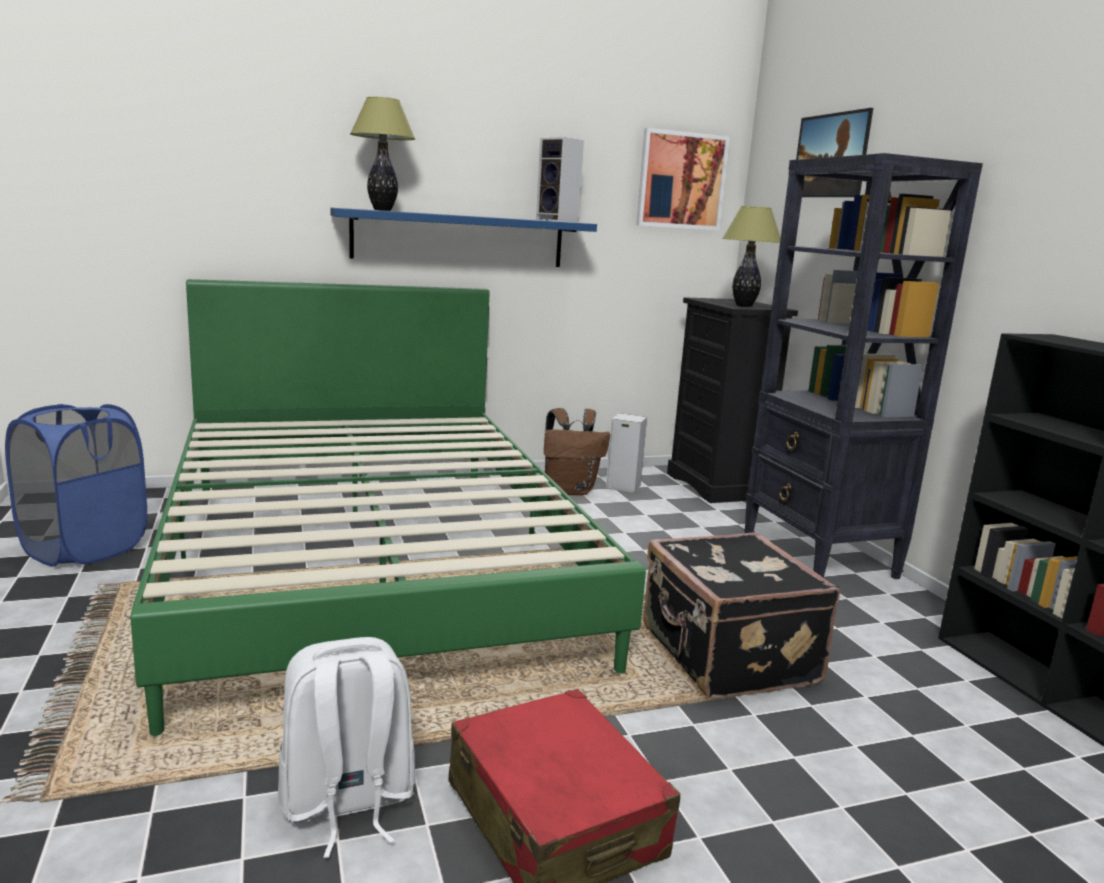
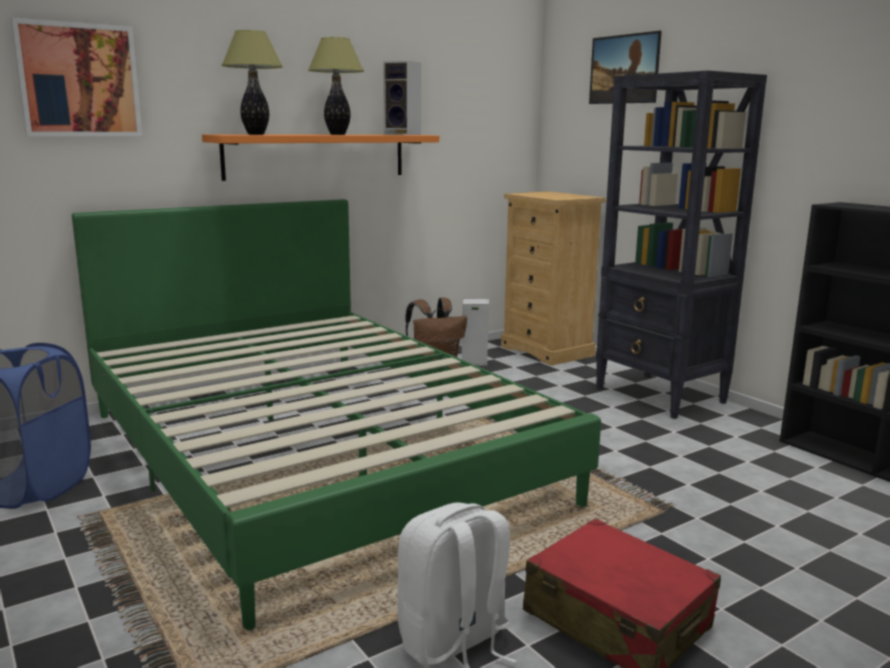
camera: 15 degrees left, 0 degrees up
(459, 239) = (316, 156): blue shelf -> orange shelf
(681, 181) = (491, 93): picture -> picture (79, 80)
(717, 486) = (547, 351): black dresser -> beige dresser
(726, 656) = (648, 480): black suitcase -> none
(743, 306) = (562, 197): table lamp -> table lamp (337, 134)

